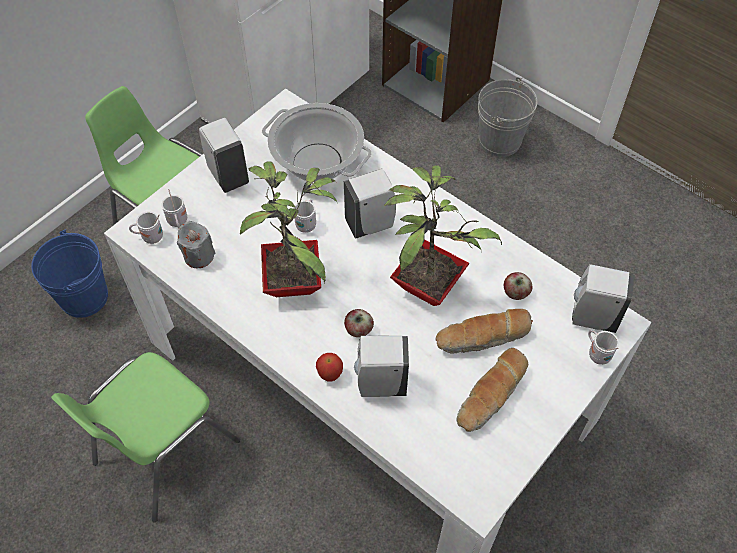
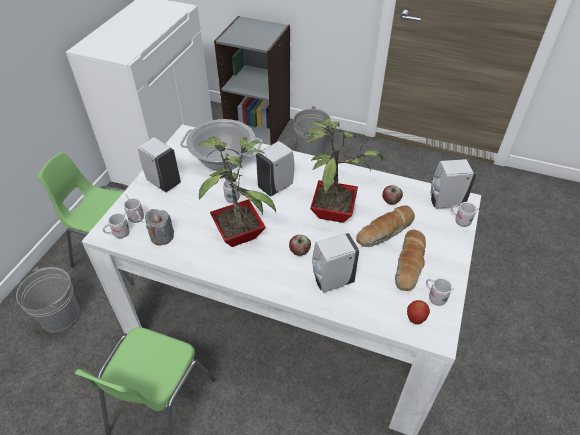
camera: 20 degrees left, 10 degrees down
(84, 297) = (61, 317): blue bucket -> grey bucket
(330, 375) = (293, 285): apple -> apple (415, 319)
(501, 450) = (434, 297): none -> white mug

